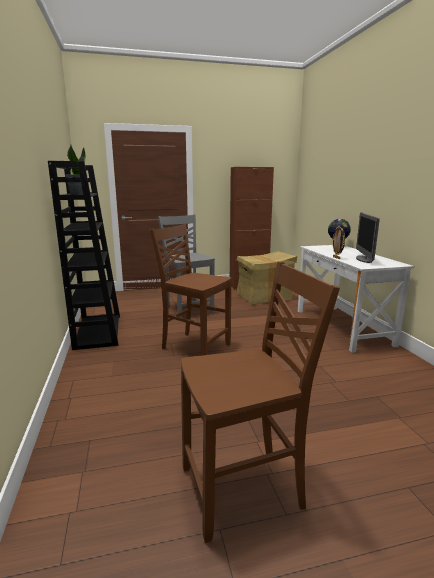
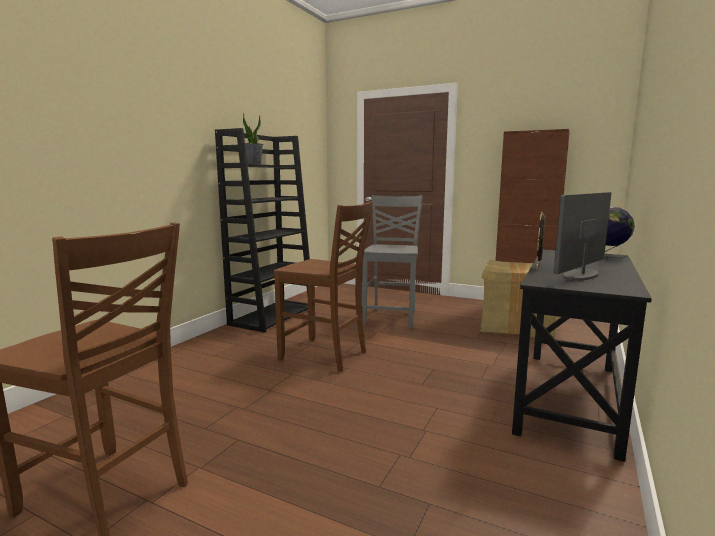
camera: 40 degrees right, 5 degrees down
(194, 346) = (325, 355): brown chair -> brown chair turned 135 degrees clockwise
(342, 327) = (570, 398): white desk -> black desk

